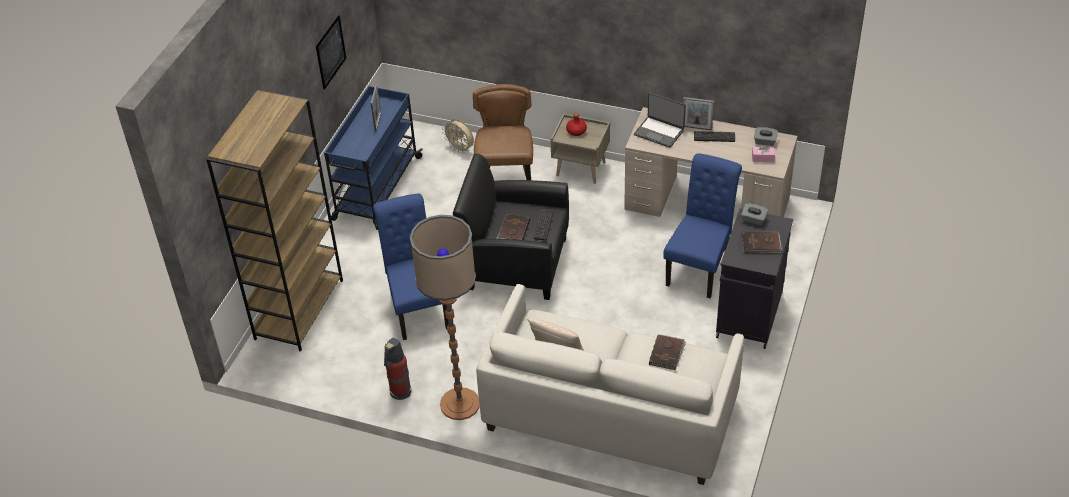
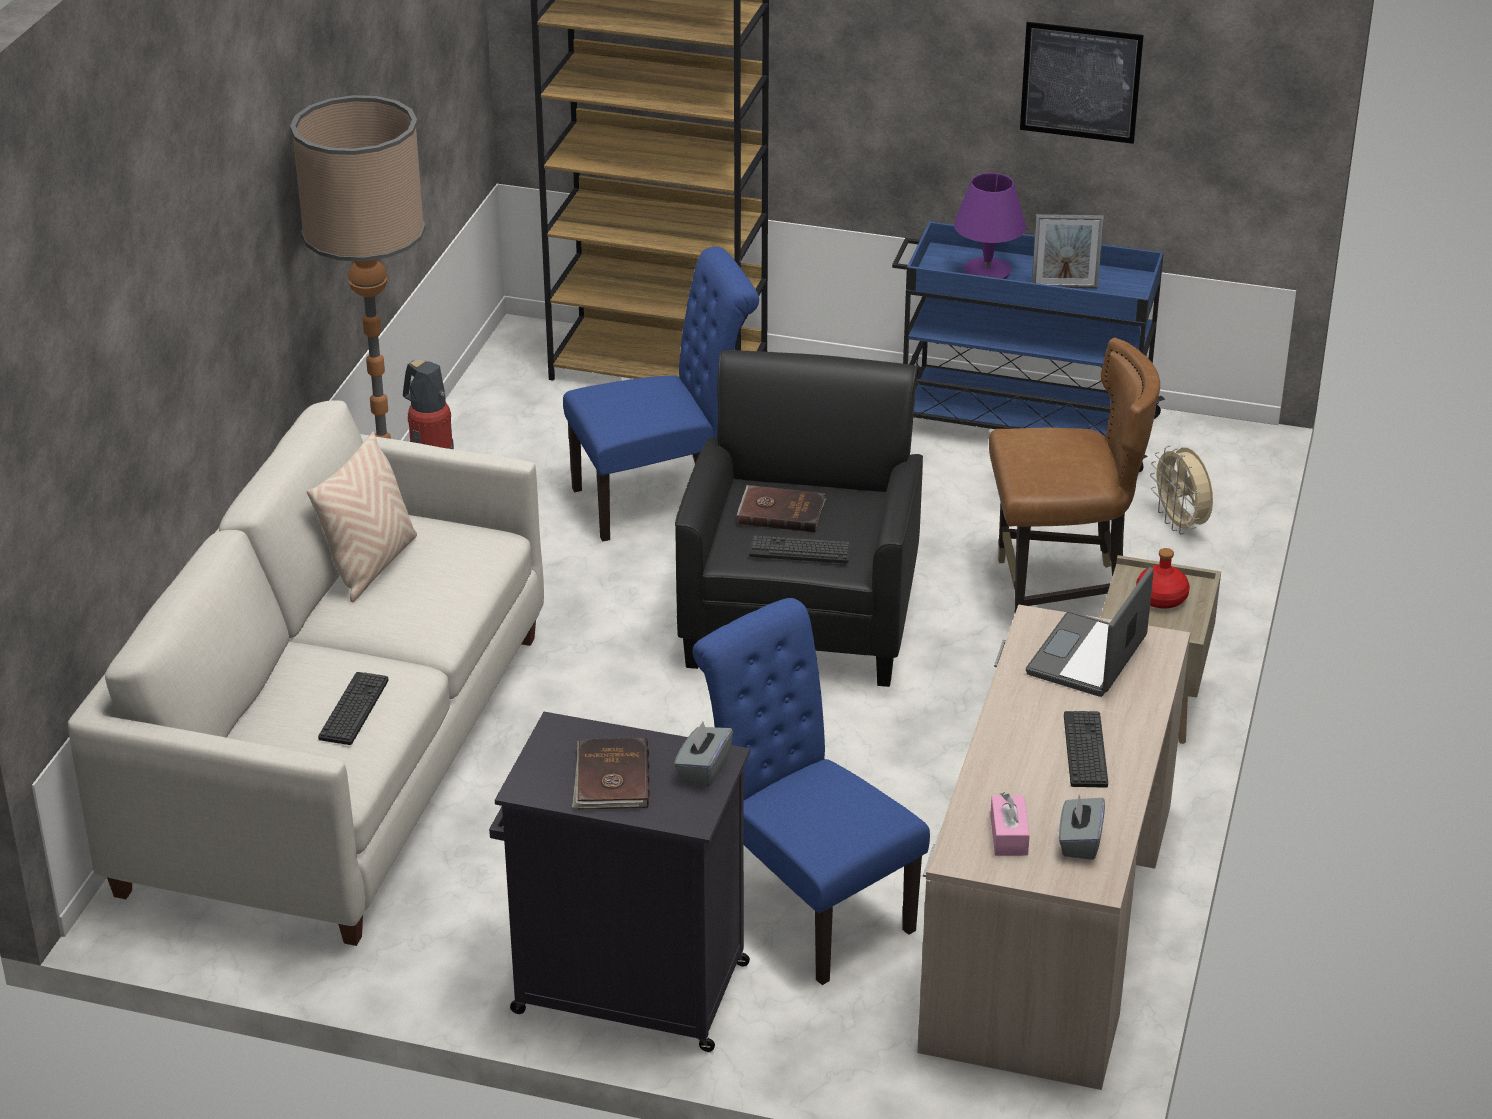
camera: 85 degrees right, 10 degrees down
(359, 143) = (987, 272): none -> purple table lamp
(460, 149) = (1181, 525): beige fan -> beige fan turned 60 degrees counterclockwise
(667, 353) = (354, 709): brown book -> keyboard
(696, 128) = (1118, 720): picture frame -> none
(700, 267) = (805, 905): blue chair -> blue chair turned 150 degrees counterclockwise

